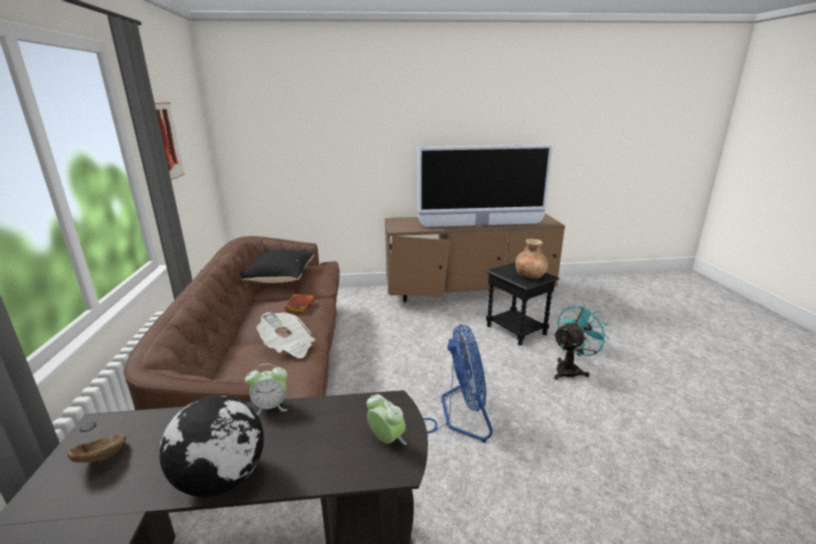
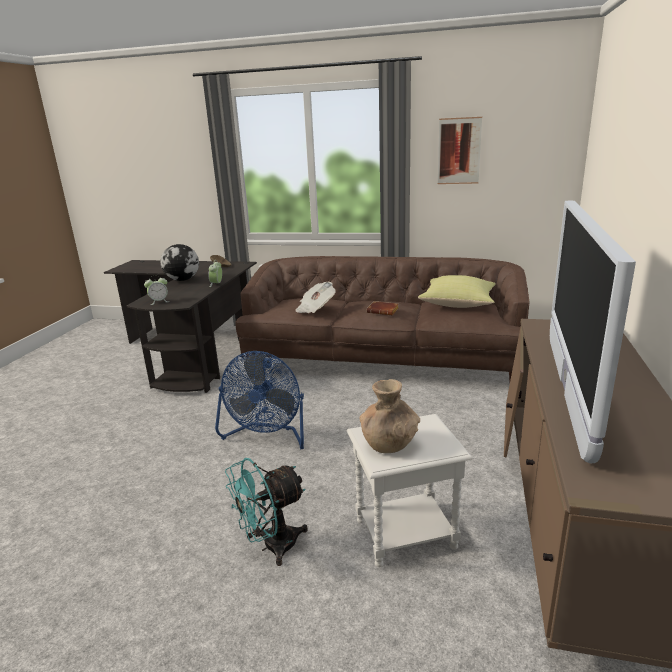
camera: 110 degrees right, 0 degrees up
(279, 278) = (458, 304): black pillow -> yellow pillow
(516, 329) = (406, 534): black side table -> white side table
(571, 369) = (271, 546): turquoise fan -> turquoise fan turned 75 degrees clockwise

